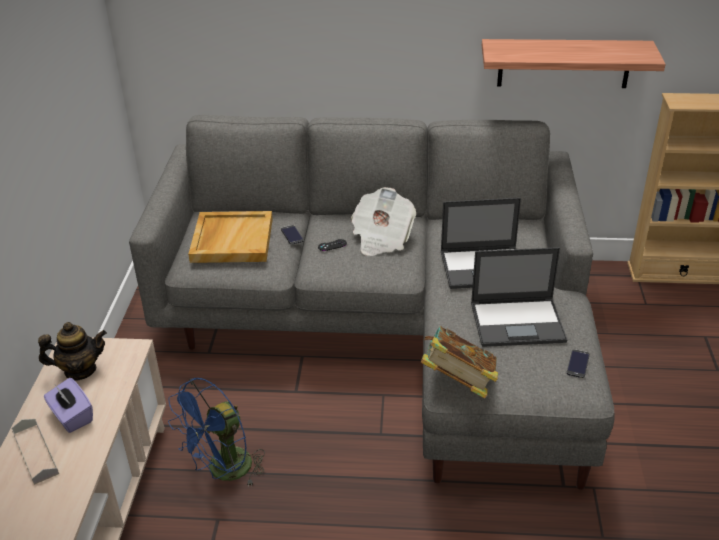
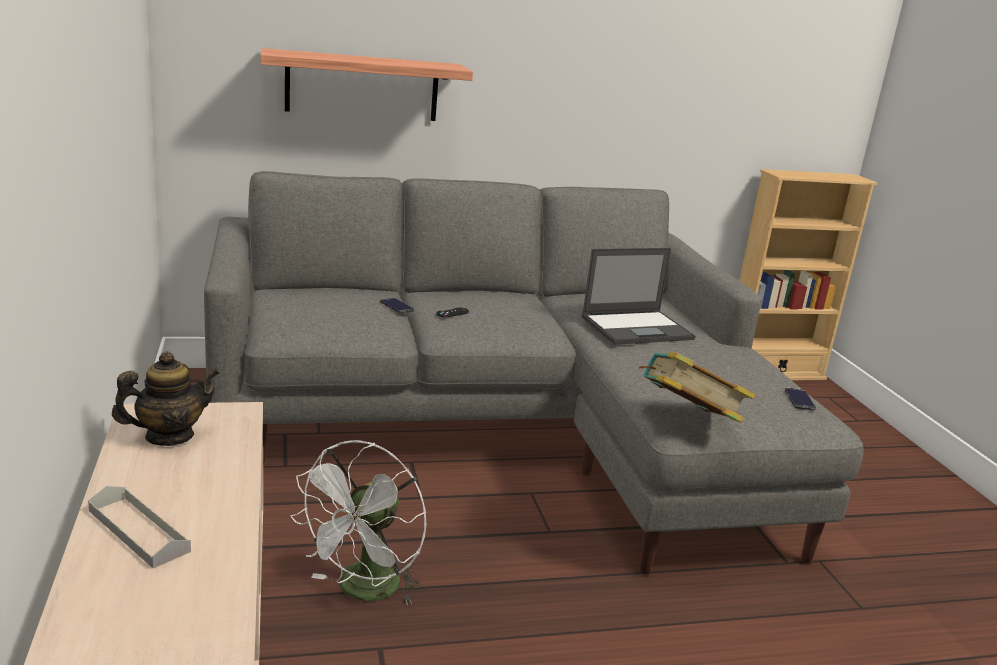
camera: 20 degrees left, 15 degrees down
(72, 417) = (180, 486): purple tissue box -> none
(223, 472) = (363, 591): blue fan -> white fan
(231, 240) = (324, 308): beige tray -> none
(381, 238) = (506, 306): newspaper -> none
(518, 322) = (710, 368): laptop -> none
(564, 63) = (669, 133): shelf -> shelf (362, 86)

